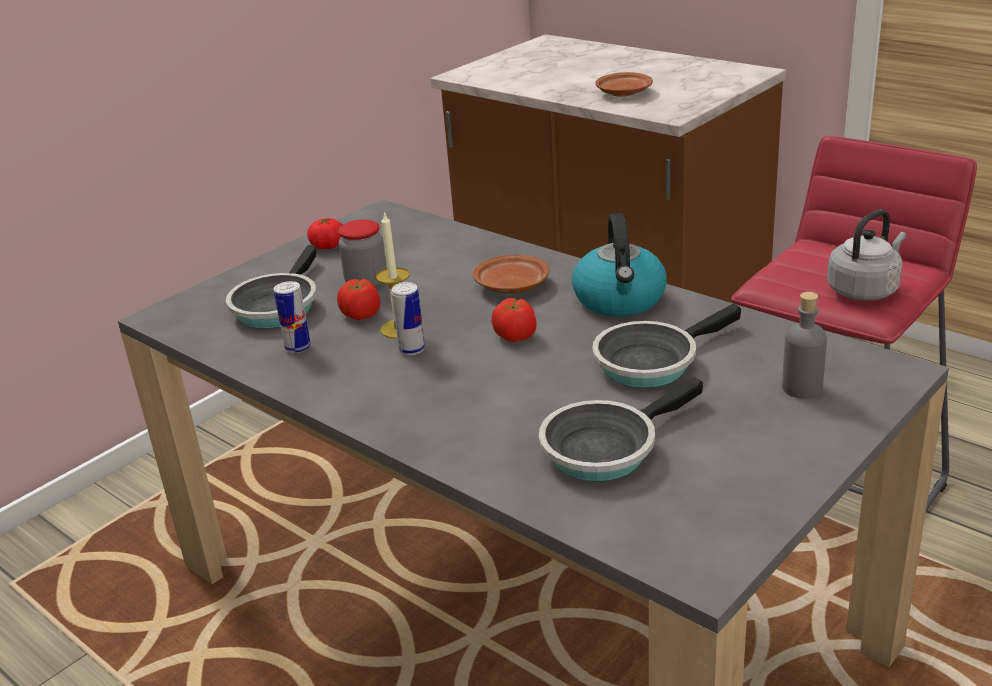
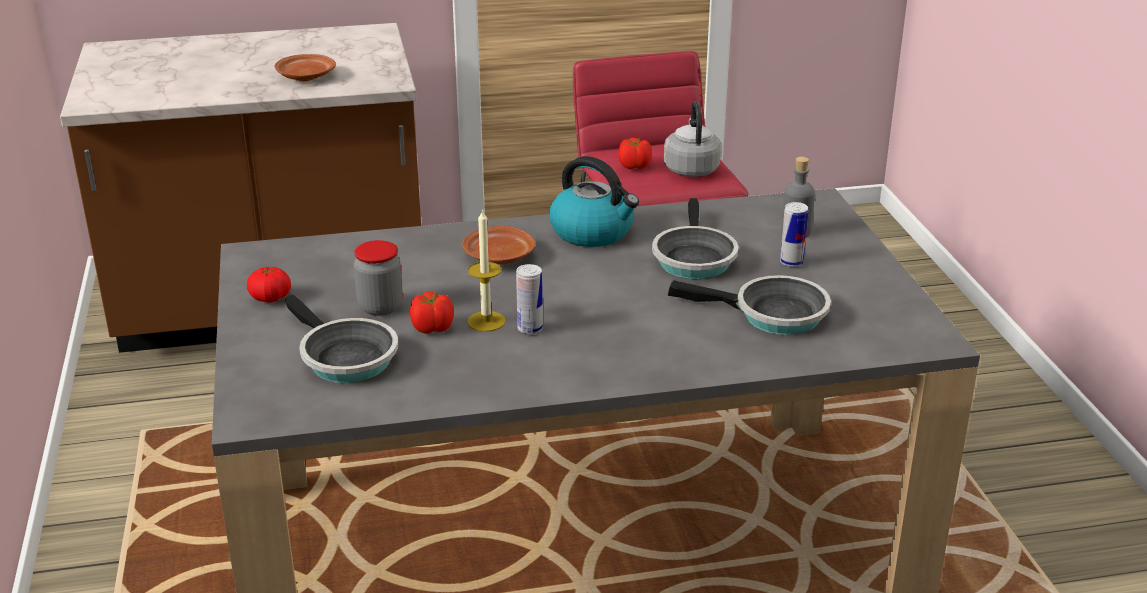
camera: 55 degrees left, 0 degrees up
(298, 348) = (439, 372): can -> can (791, 262)
(515, 337) = (579, 286): tomato -> tomato (635, 166)
(605, 448) = (772, 315): frying pan -> frying pan turned 75 degrees counterclockwise

